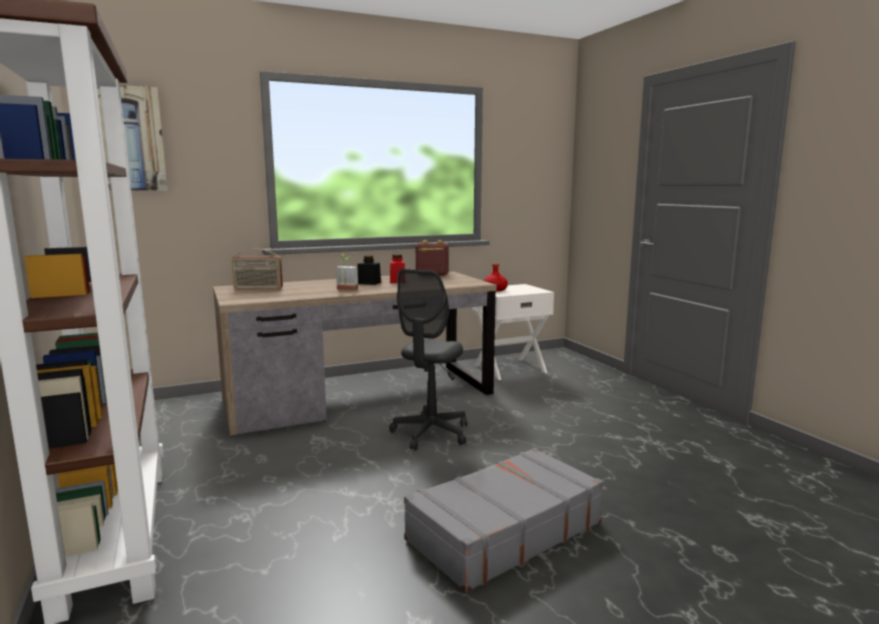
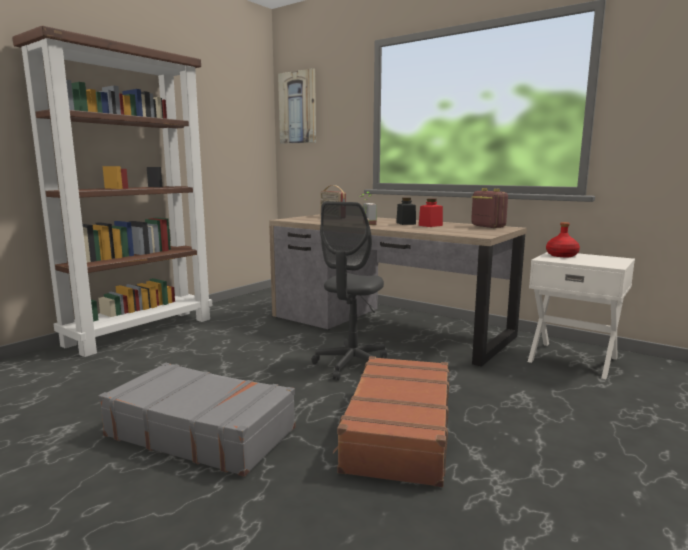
camera: 60 degrees right, 0 degrees up
(431, 433) = (352, 365): grey office chair -> grey office chair turned 60 degrees counterclockwise
(568, 450) = (397, 431): none -> brown suitcase

